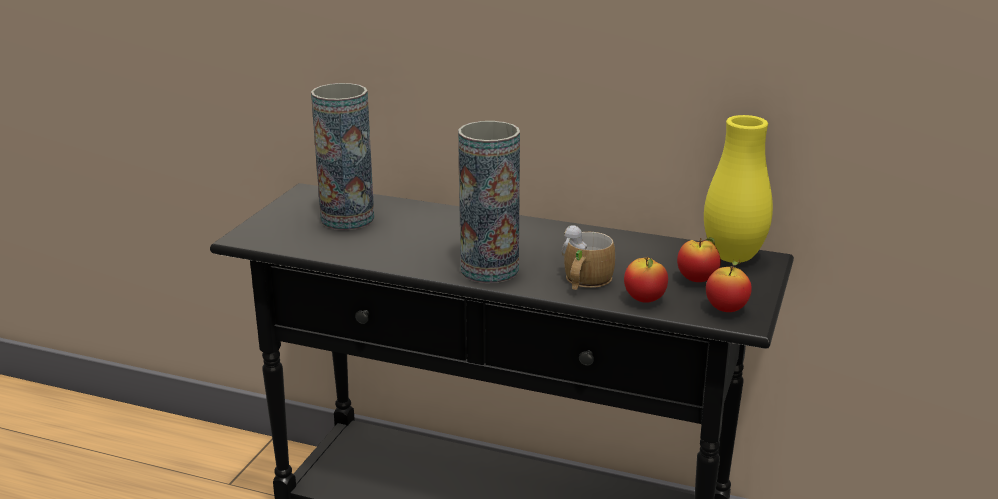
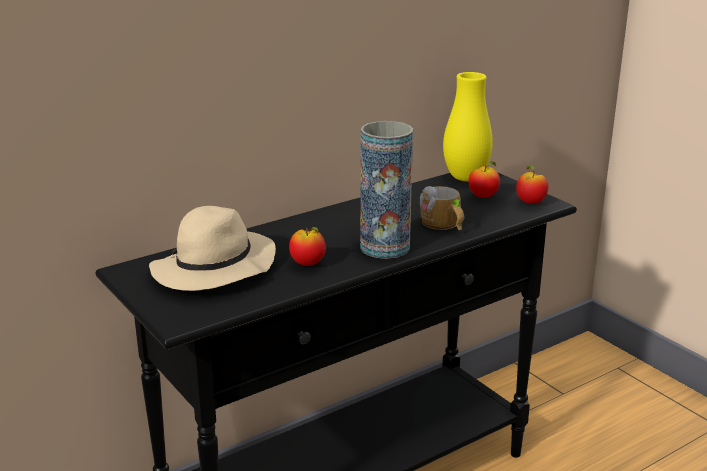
camera: 55 degrees left, 0 degrees up
(347, 219) = (214, 269): vase -> beige hat
(644, 300) = (491, 218): apple -> apple (308, 264)

